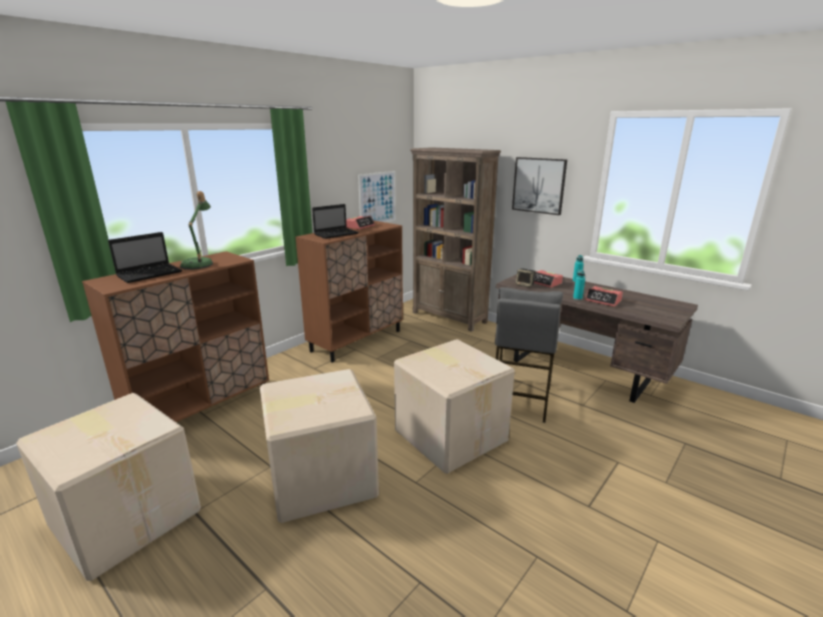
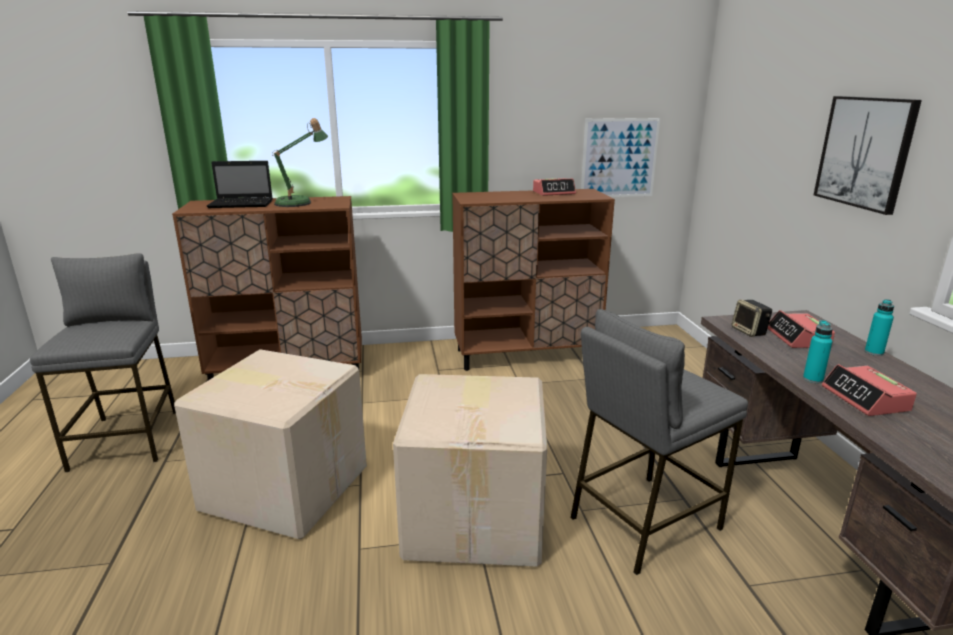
camera: 40 degrees right, 0 degrees up
(127, 516) = (128, 439): cardboard box -> grey stool
(337, 234) = (502, 197): laptop -> none
(449, 317) = (695, 365): brown bookcase -> none

